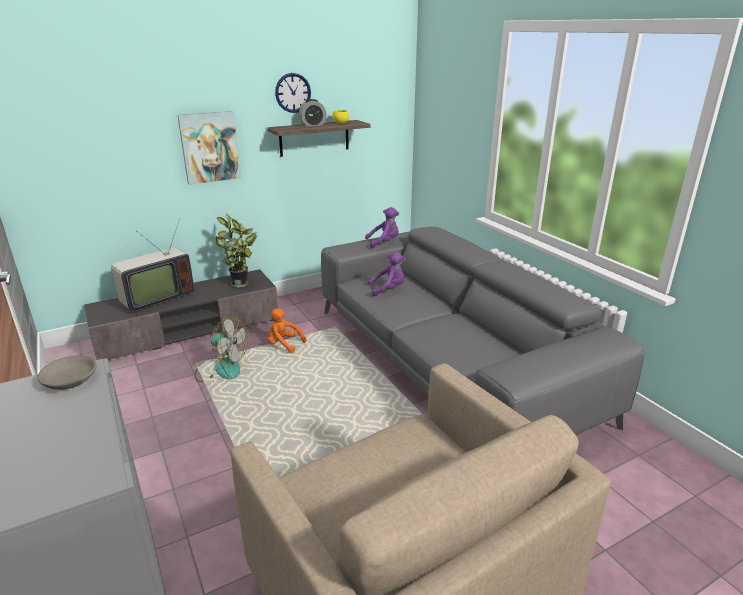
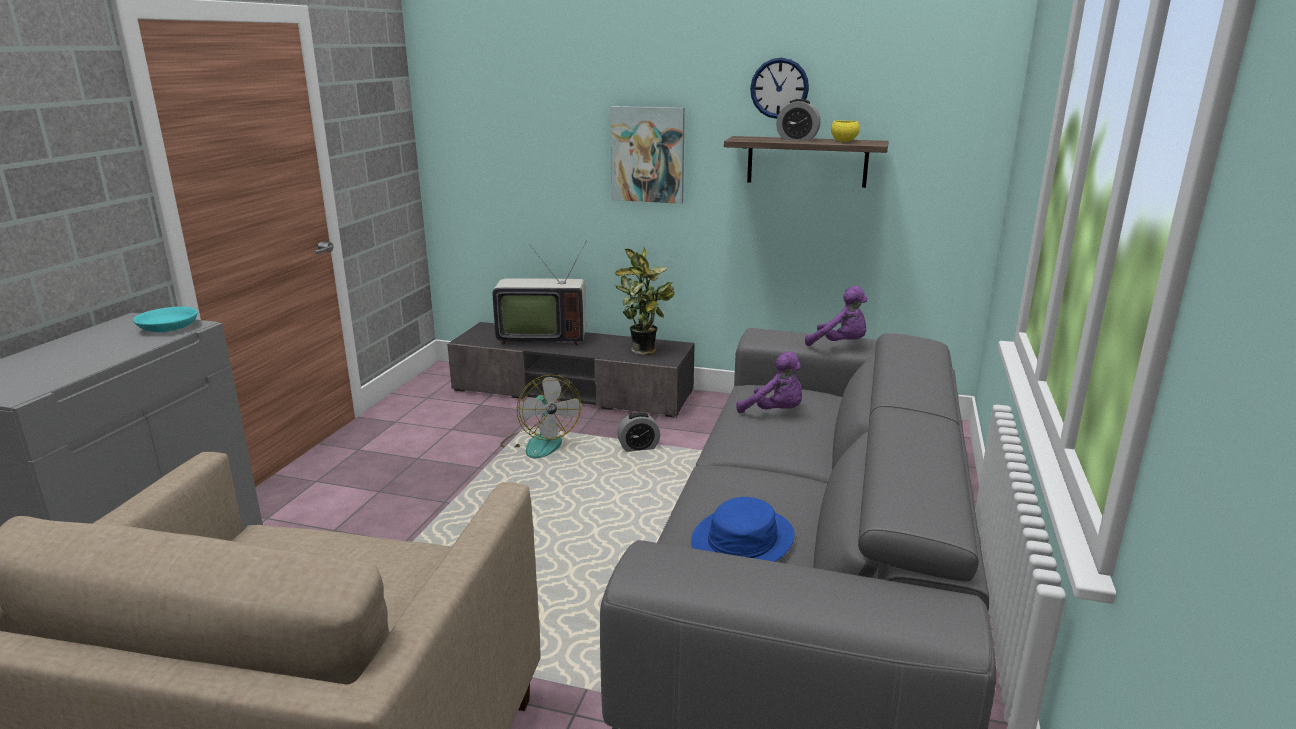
camera: 45 degrees right, 5 degrees down
(69, 380) = (167, 327): grey bowl -> turquoise bowl
(284, 344) = (638, 448): orange plush toy -> alarm clock
(480, 352) = (742, 540): none -> blue hat

